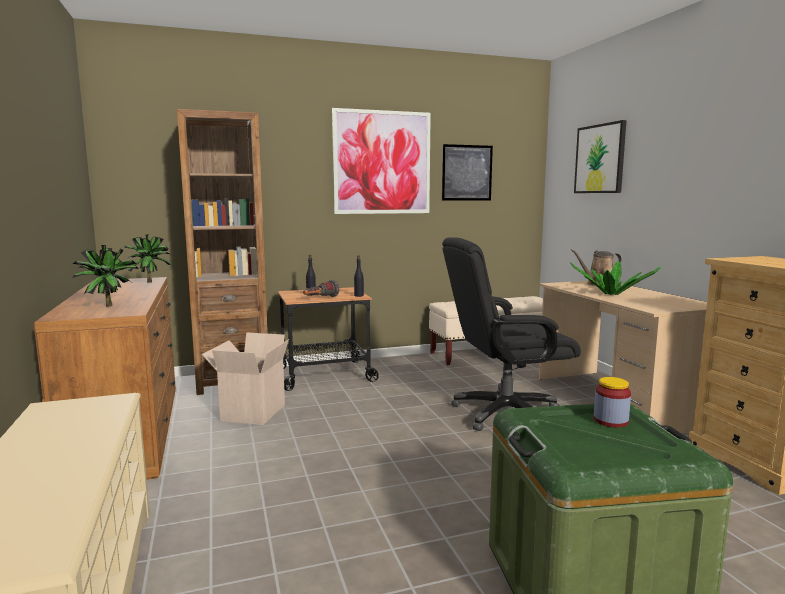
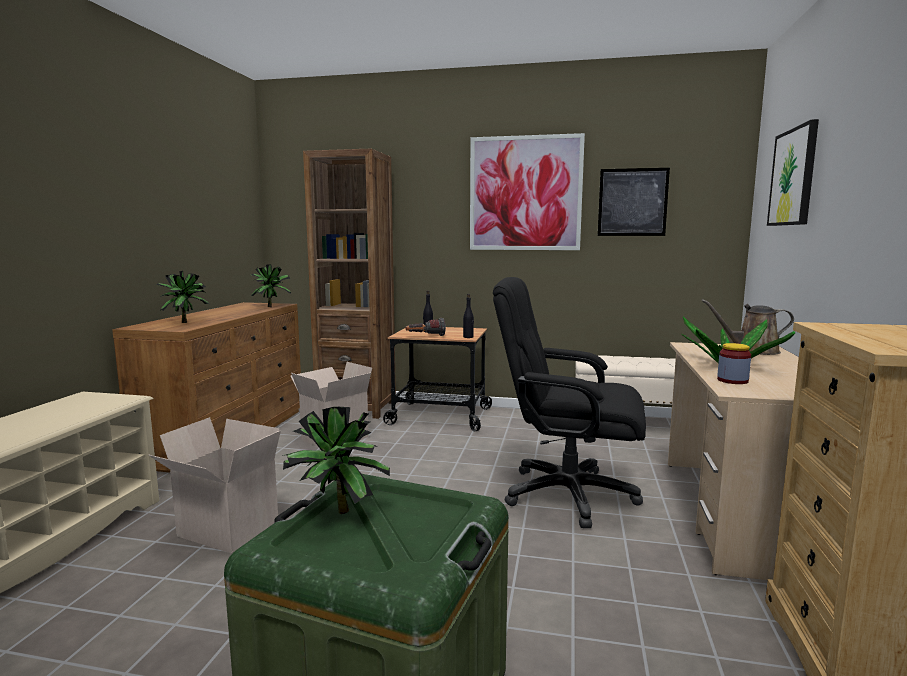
camera: 30 degrees right, 0 degrees up
(271, 516) = (225, 530): none -> cardboard box
(561, 435) = (335, 512): none -> potted plant
(610, 421) = (429, 513): jar -> jar (732, 380)

